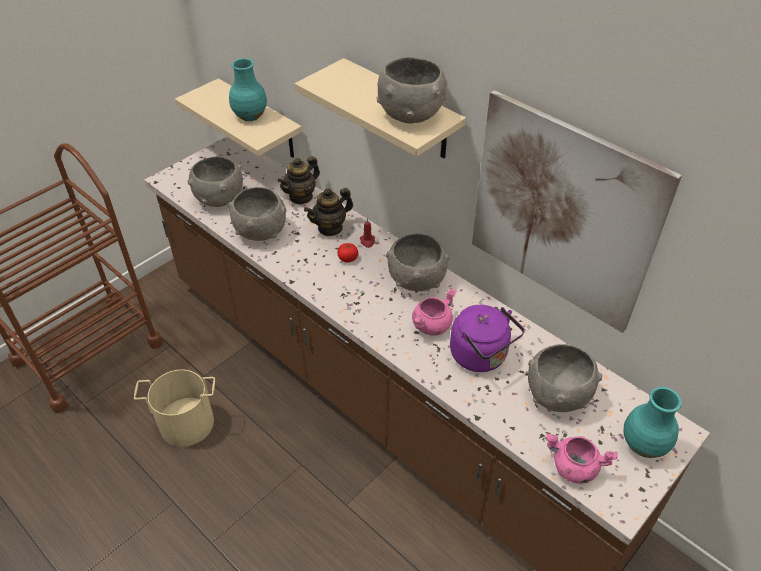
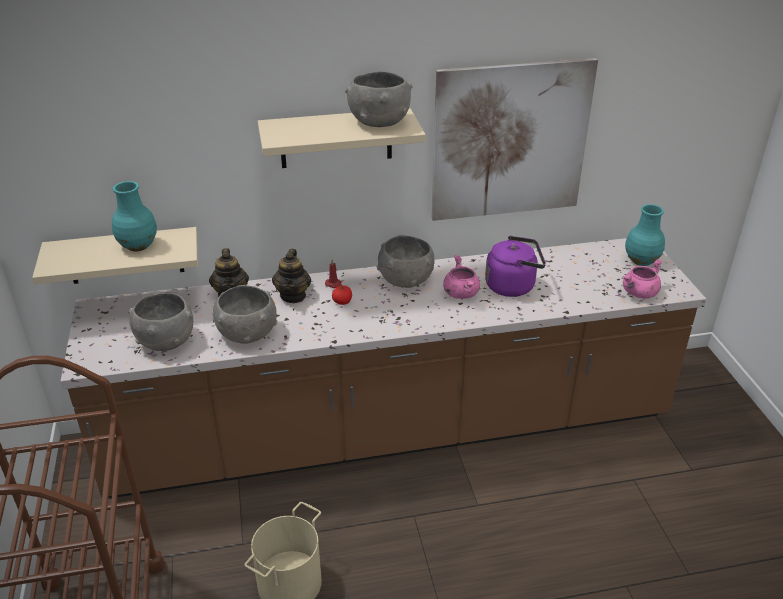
camera: 55 degrees left, 10 degrees down
(557, 395) = (575, 272): grey bowl -> none

